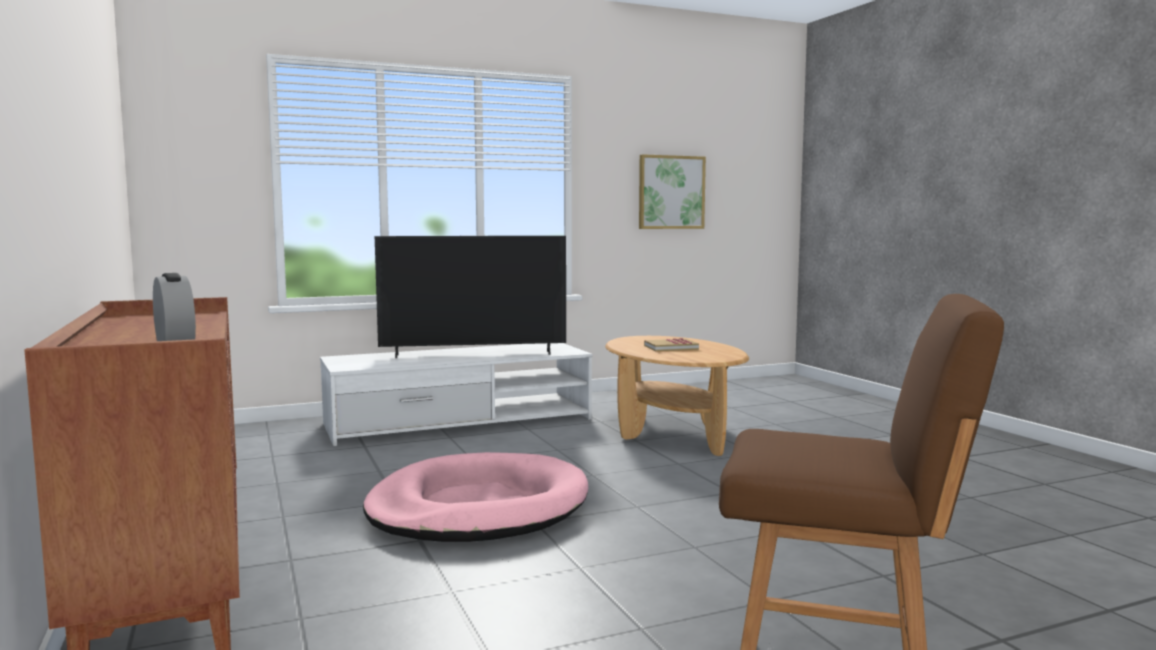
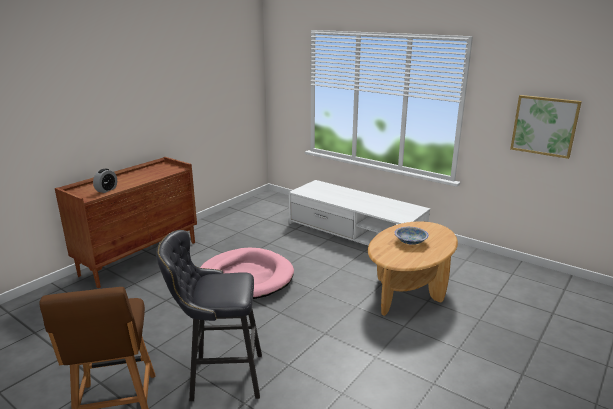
camera: 60 degrees right, 15 degrees up
(473, 354) = (362, 202): television -> none
(671, 347) = (410, 241): book -> bowl
(794, 584) = (217, 376): none -> black stool

